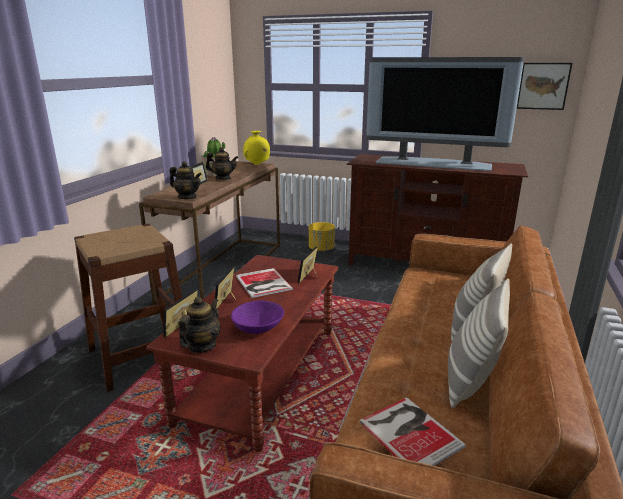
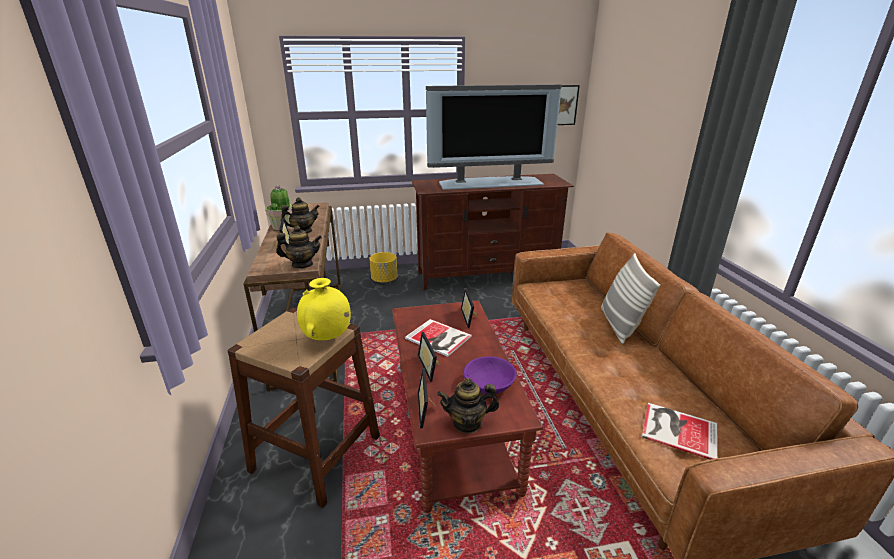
camera: 30 degrees left, 5 degrees up
(202, 346) = (467, 423): teapot -> teapot turned 90 degrees counterclockwise
(257, 165) = (312, 206): yellow vase -> yellow vase (327, 338)
(470, 381) = (664, 372): pillow -> none

